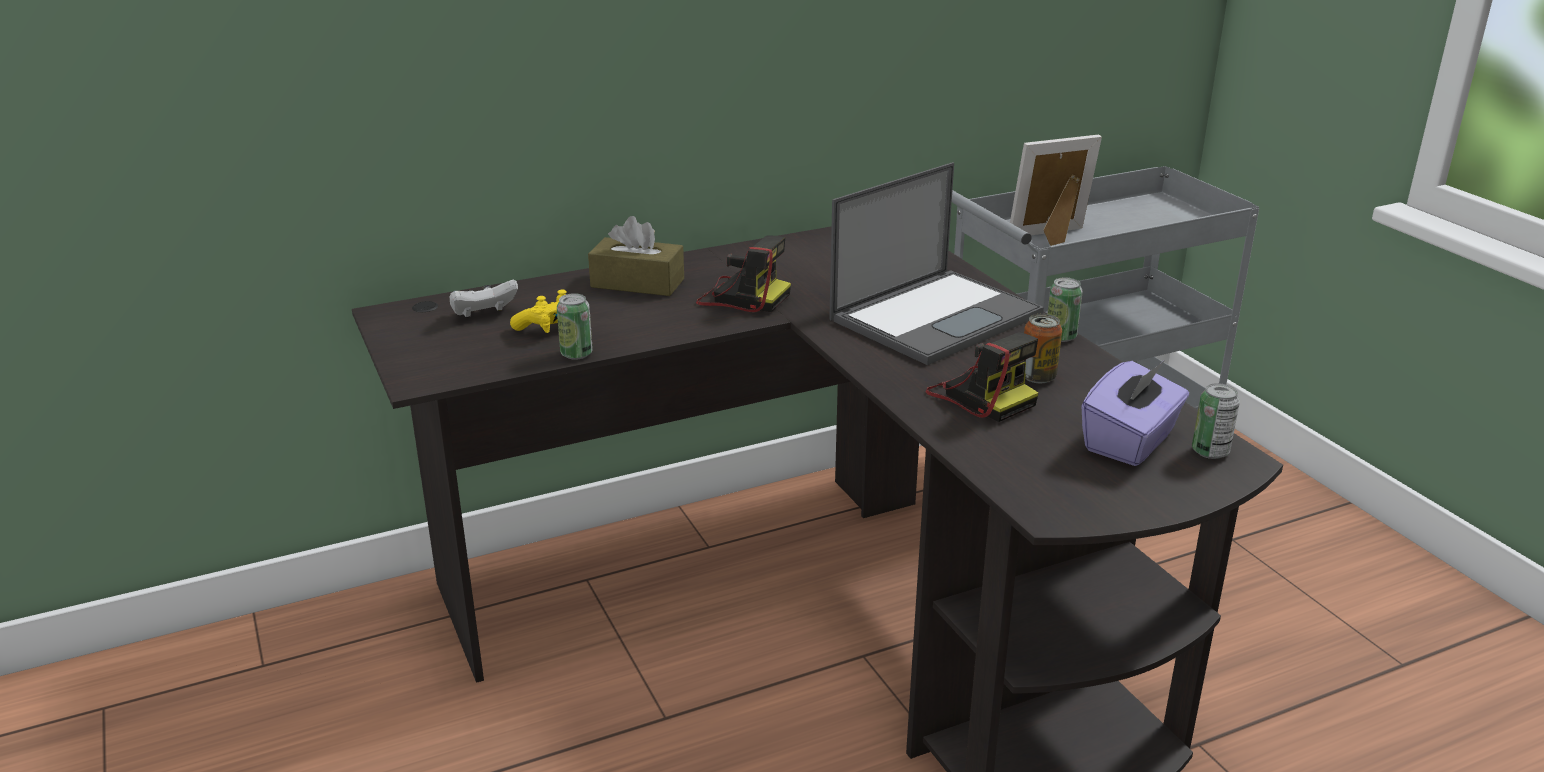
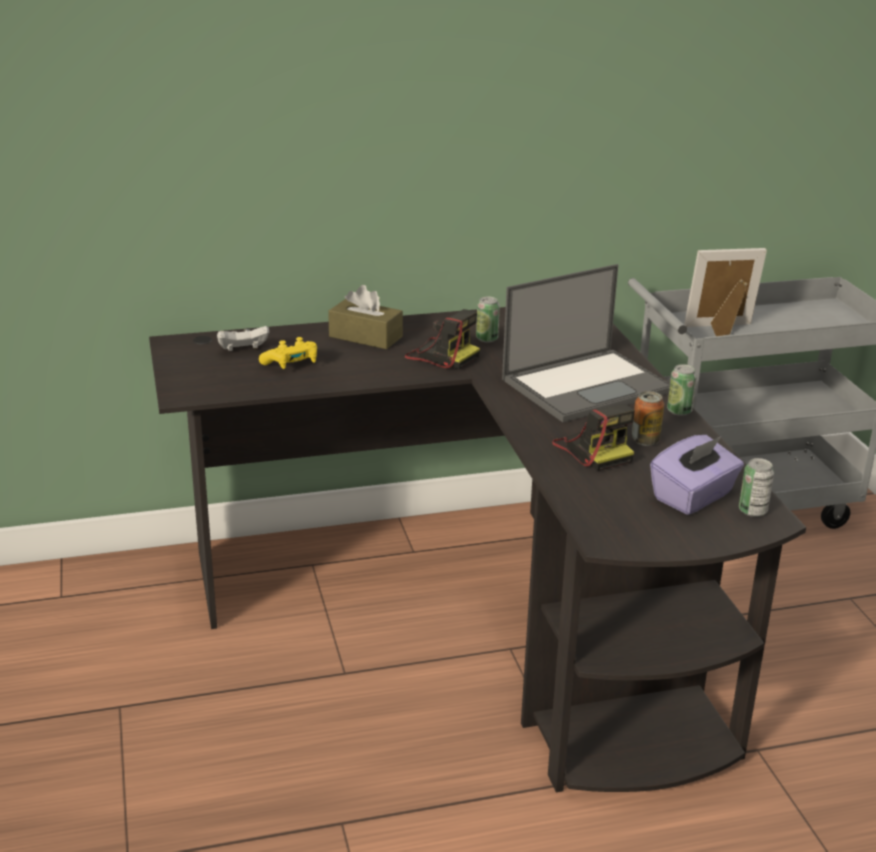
camera: 10 degrees right, 0 degrees up
(576, 354) = (301, 387): can -> can (487, 339)

